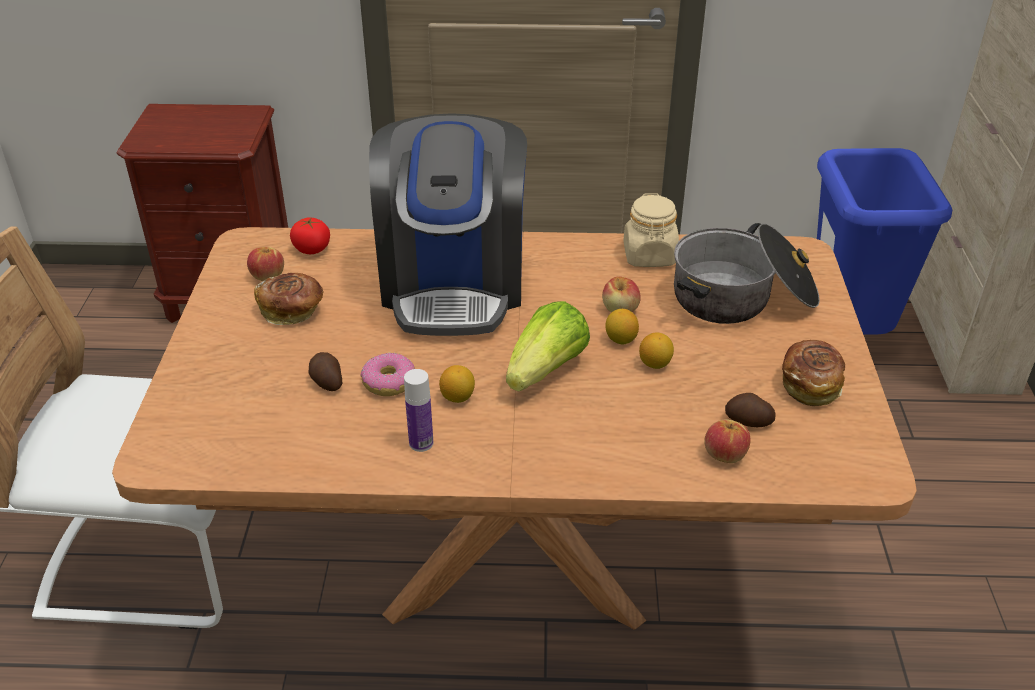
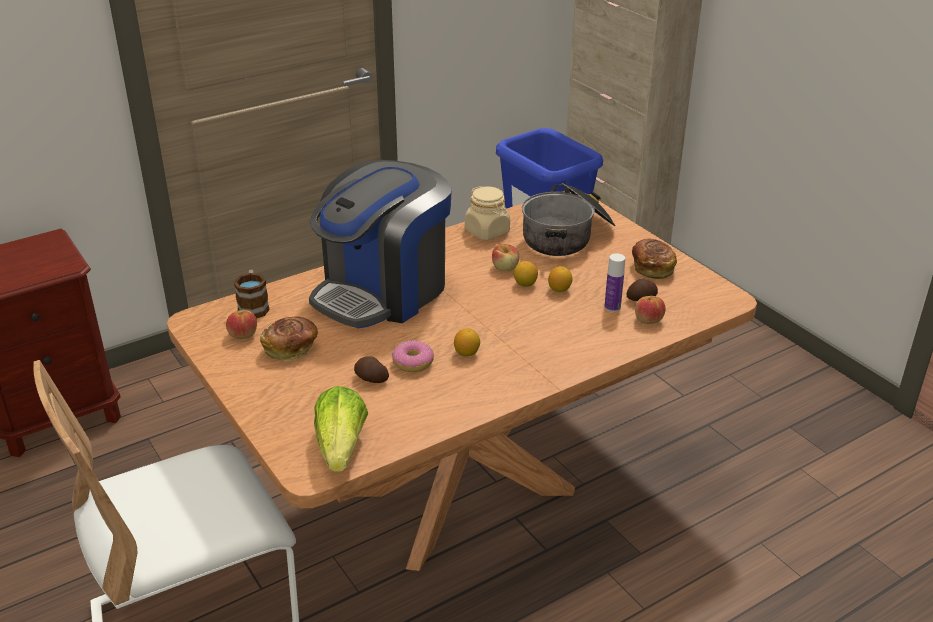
camera: 35 degrees left, 5 degrees down
(312, 249) = (253, 306): tomato -> mug
(421, 443) = (475, 386): bottle -> bottle (612, 307)
(453, 284) = (383, 291): coffee machine -> coffee machine turned 75 degrees clockwise
(546, 370) = (502, 317): lettuce -> lettuce (341, 447)

